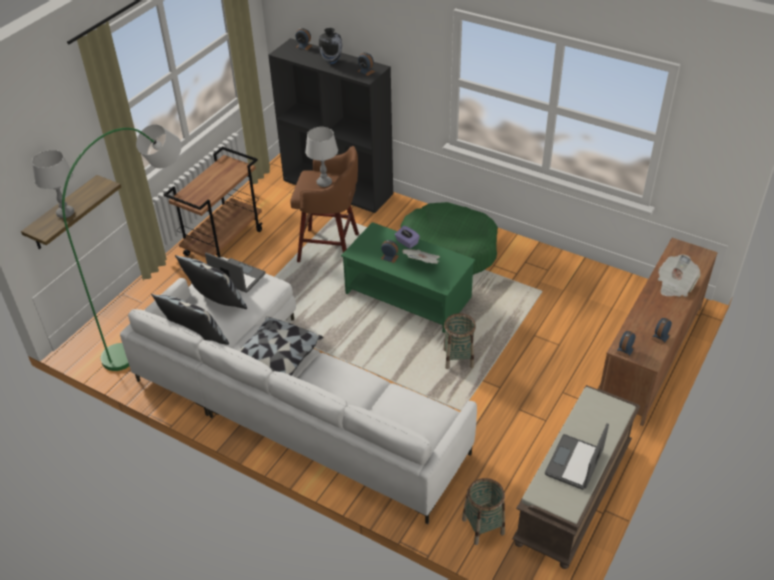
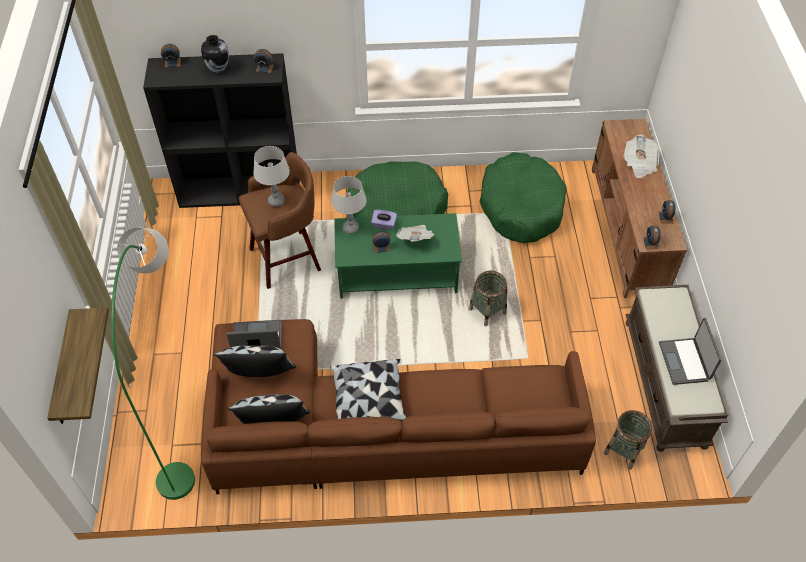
camera: 35 degrees left, 10 degrees up
(65, 213) = (79, 371): grey table lamp -> grey table lamp (350, 228)
(224, 242) = (175, 303): brown cart -> none
(289, 398) = (376, 428): white sofa -> brown sofa
(562, 293) = (521, 206): none -> green dog bed

